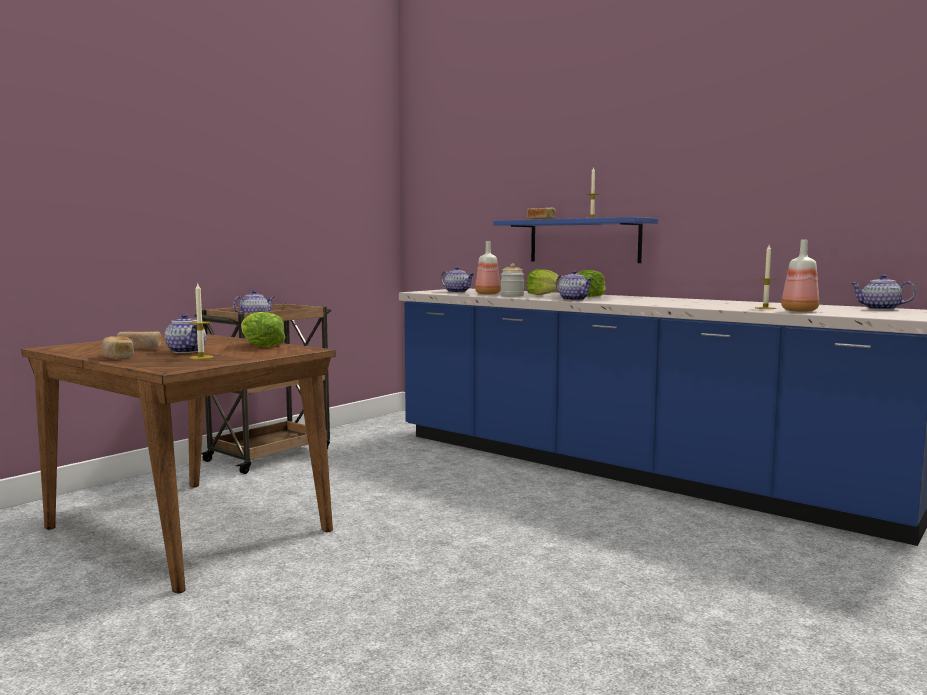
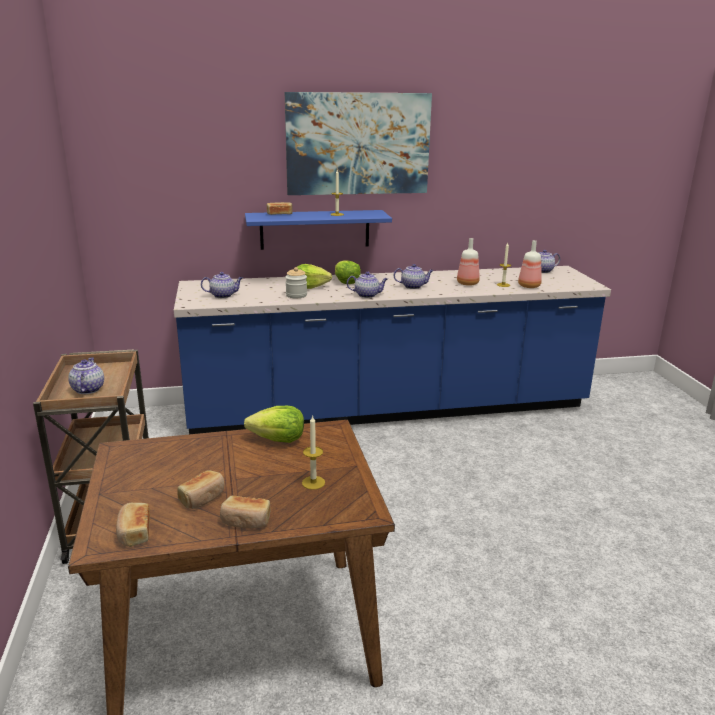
camera: 50 degrees left, 15 degrees up
(73, 348) = (134, 533): none -> bread
(187, 351) = (260, 479): teapot -> teapot (413, 286)
(488, 294) = (265, 295): bottle -> bottle (467, 283)
(631, 141) = (358, 144): none -> picture

